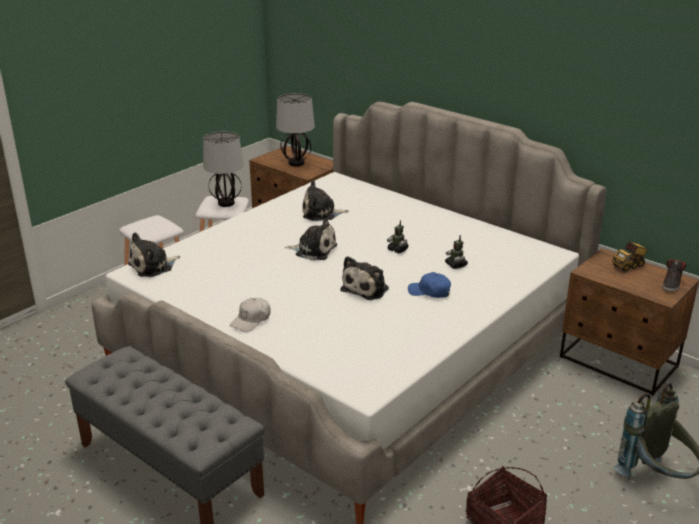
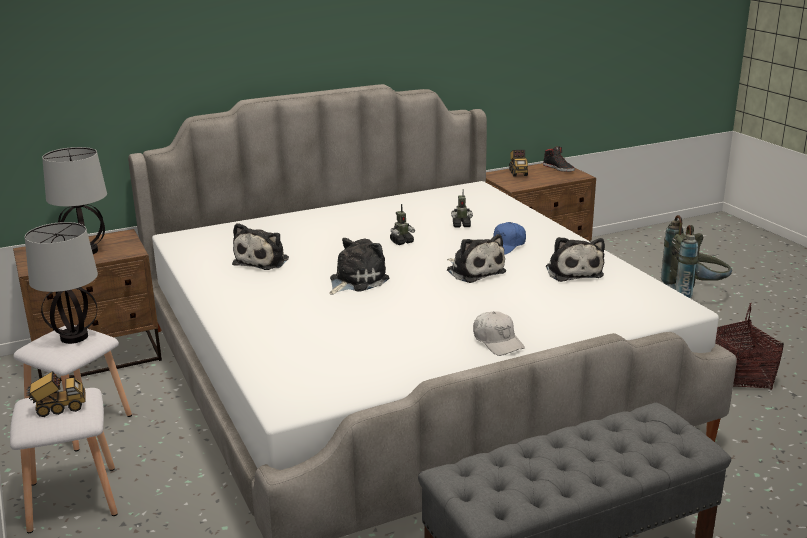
camera: 65 degrees left, 5 degrees down
(149, 226) = (59, 408): none -> toy truck
(153, 266) = (288, 387): plush toy -> plush toy (573, 271)

